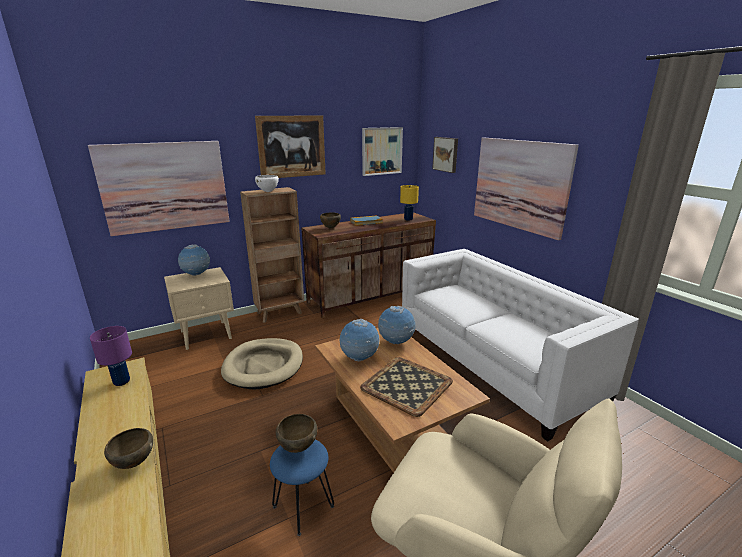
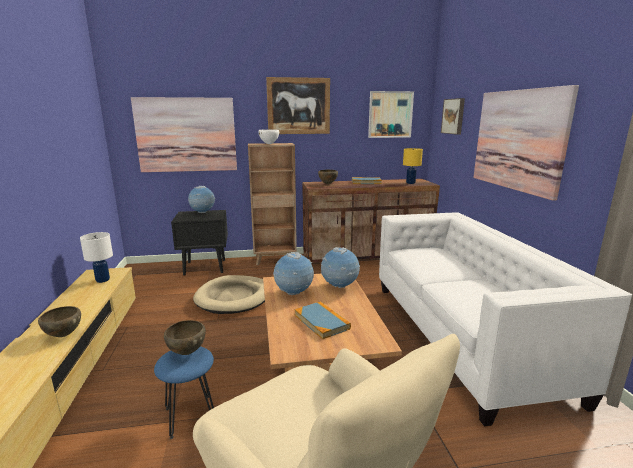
camera: 20 degrees right, 5 degrees down
(122, 382) = (103, 280): purple table lamp -> white table lamp
(207, 335) = (205, 267): beige nightstand -> black nightstand
(406, 384) = (321, 322): tray -> book

